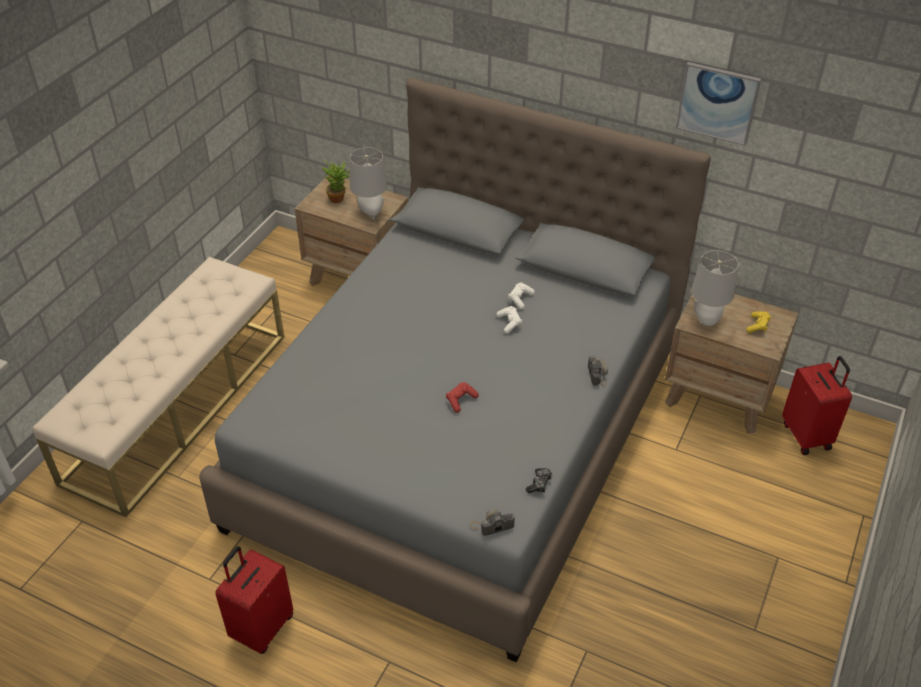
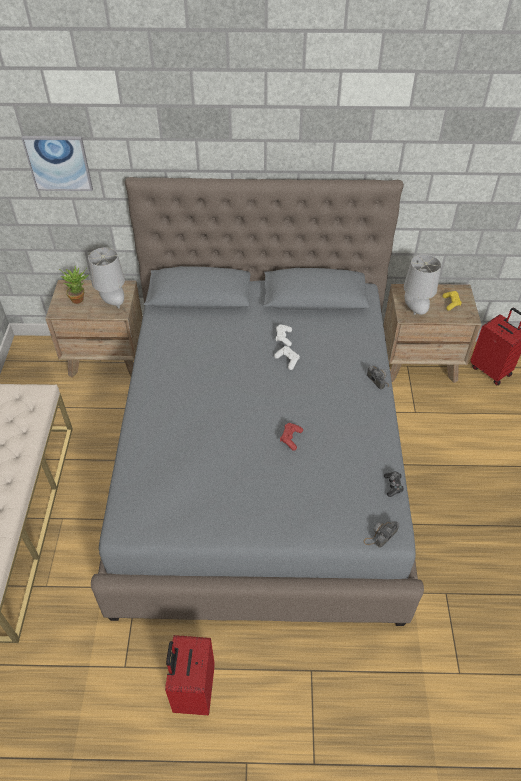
camera: 25 degrees left, 5 degrees up
(717, 102) = (403, 136): picture -> picture (58, 163)

